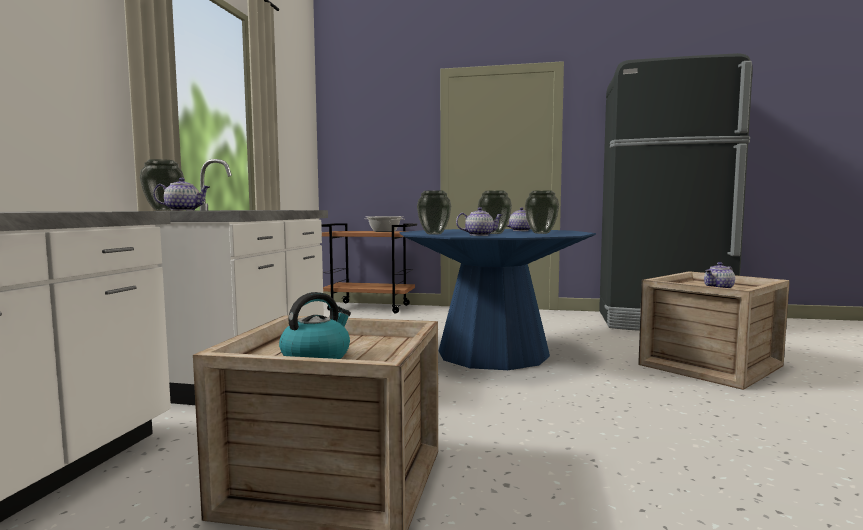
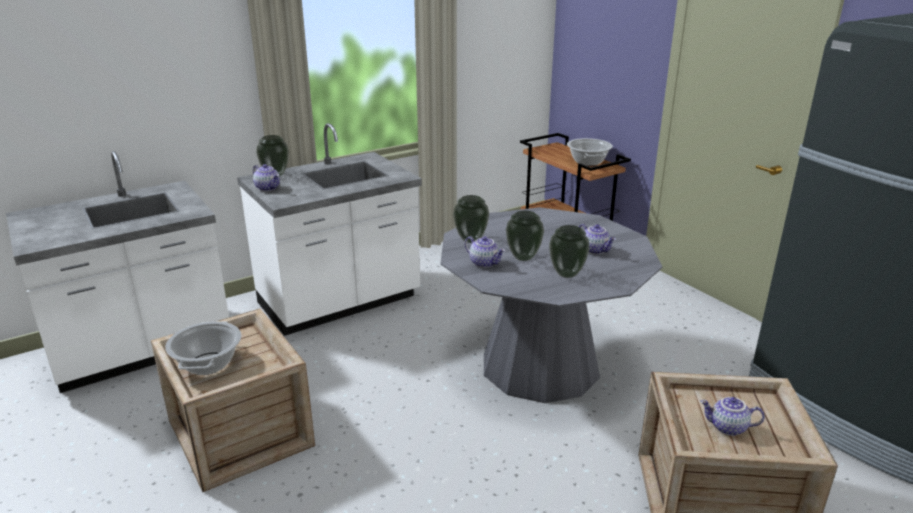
camera: 45 degrees right, 20 degrees up
(316, 357) = (208, 364): kettle -> cooking pot
(493, 353) = (540, 365): blue dining table -> grey dining table

